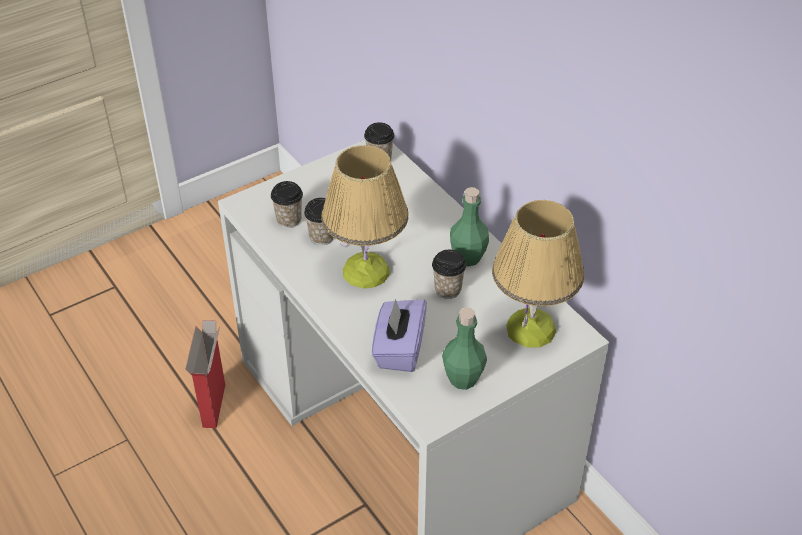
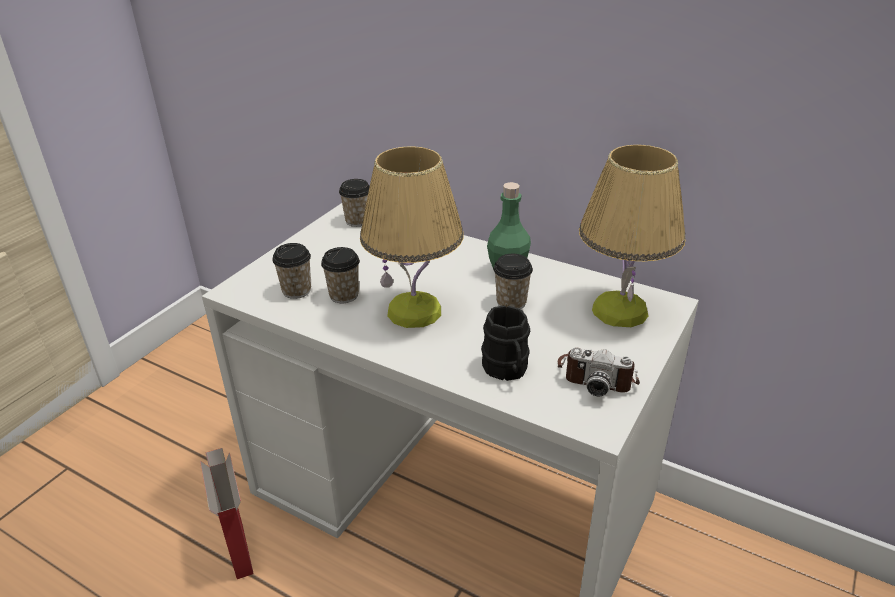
camera: 25 degrees left, 10 degrees down
(399, 349) = (507, 370): purple tissue box -> black mug
(463, 379) = (597, 376): green bottle -> camera

